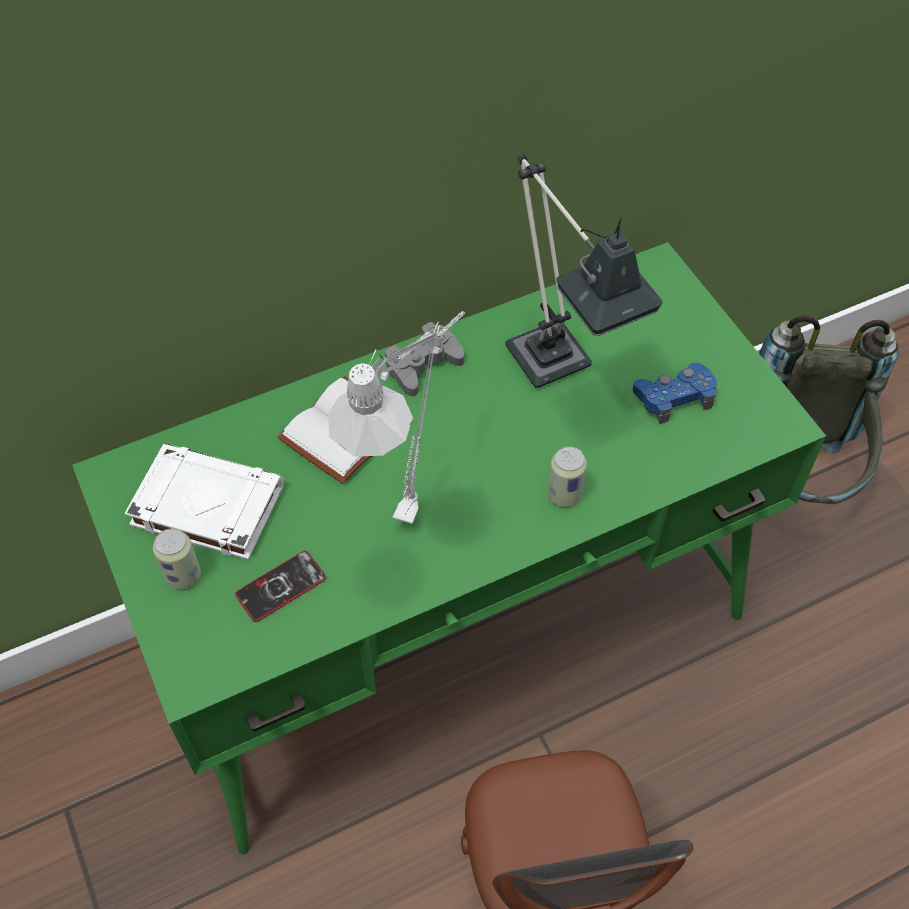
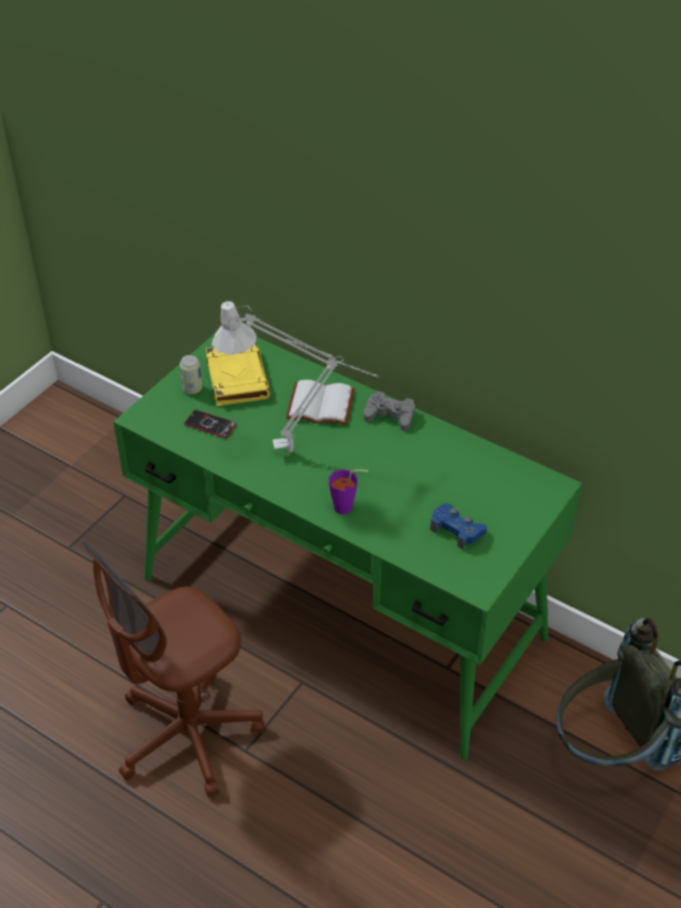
camera: 60 degrees right, 10 degrees down
(206, 506) = (236, 377): white book -> yellow book
(558, 370) = (433, 472): table lamp -> none
(564, 495) = (347, 508): can -> purple cup

